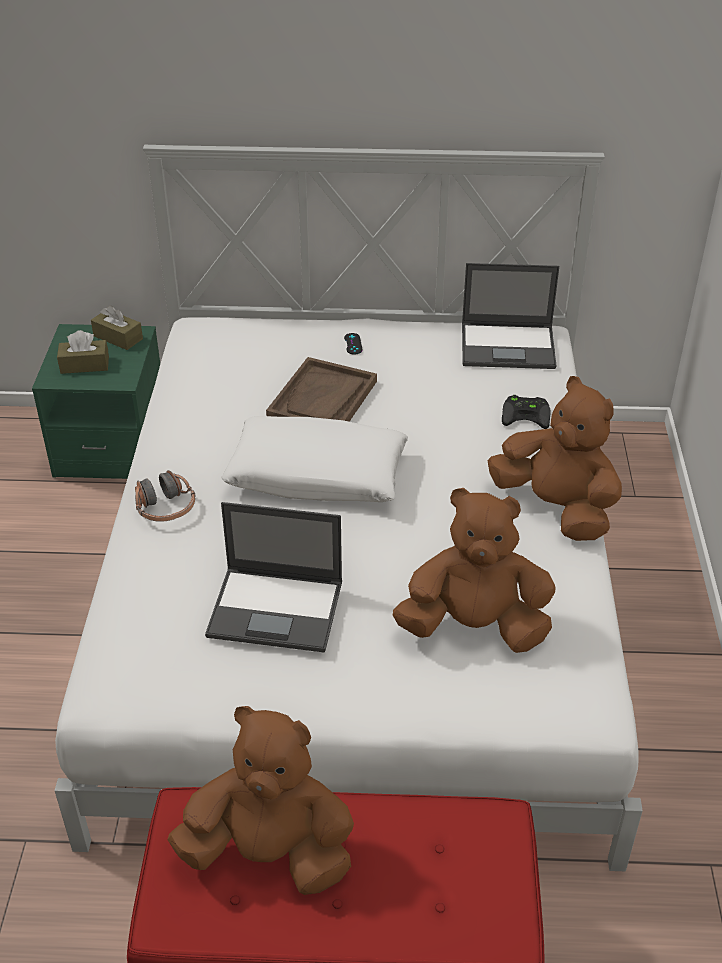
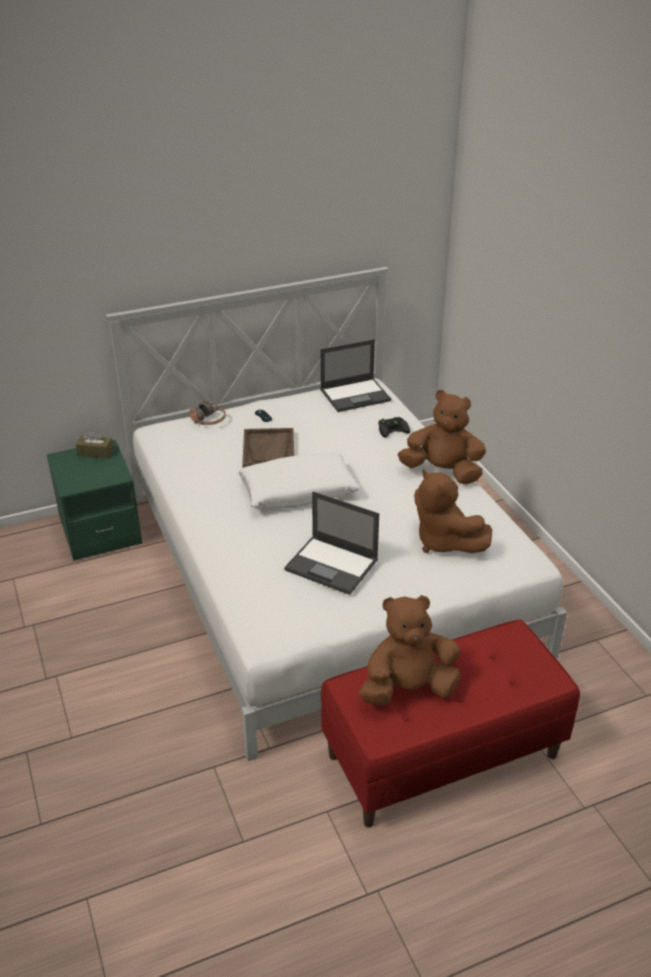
camera: 25 degrees left, 5 degrees down
(84, 365) = (86, 474): brown tissue box -> none
(165, 508) = (220, 534): headphones -> headphones (208, 421)
(277, 609) = (332, 565): laptop -> laptop turned 45 degrees clockwise
(474, 626) = (443, 542): brown plush toy -> brown plush toy turned 105 degrees counterclockwise

